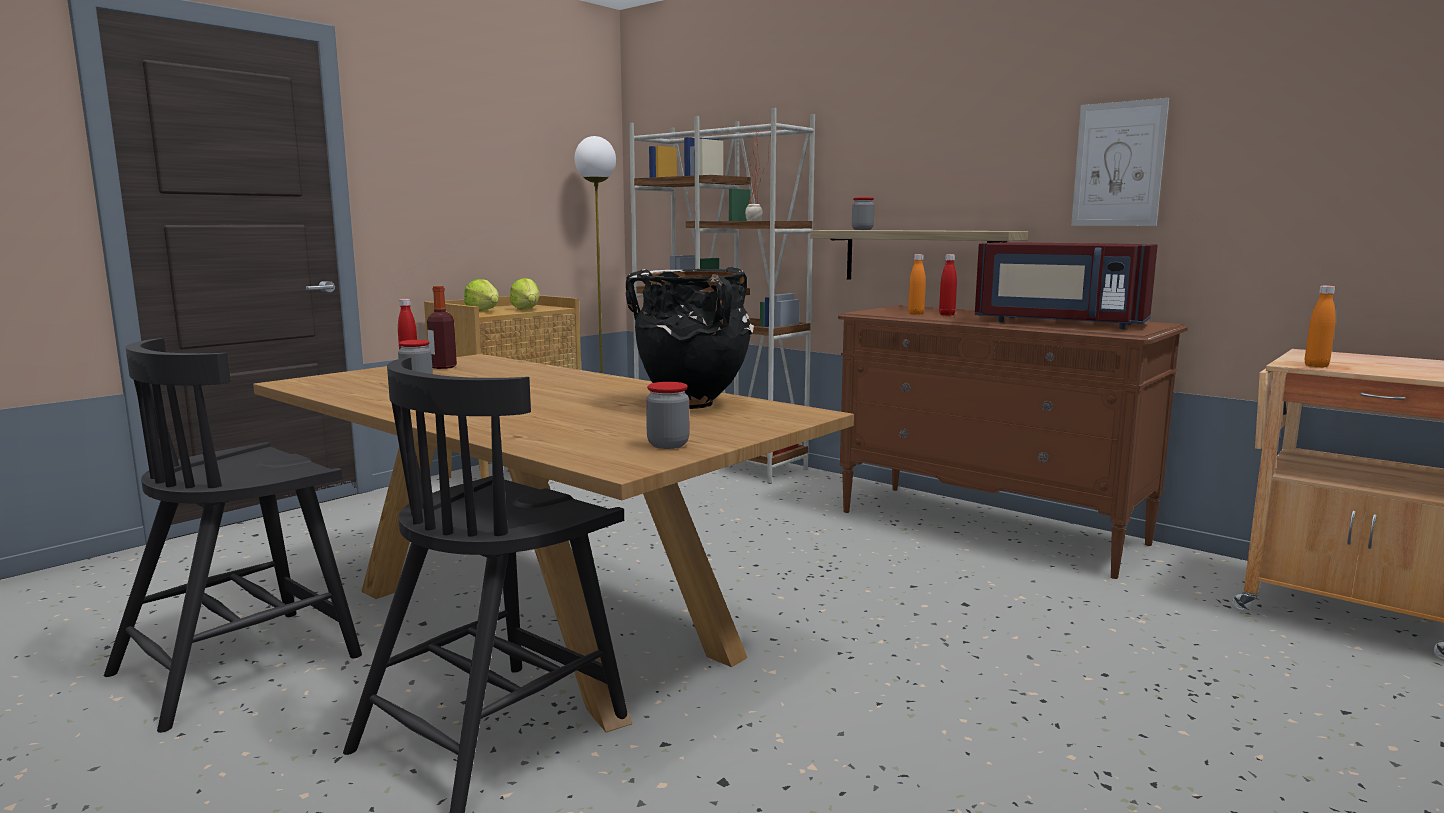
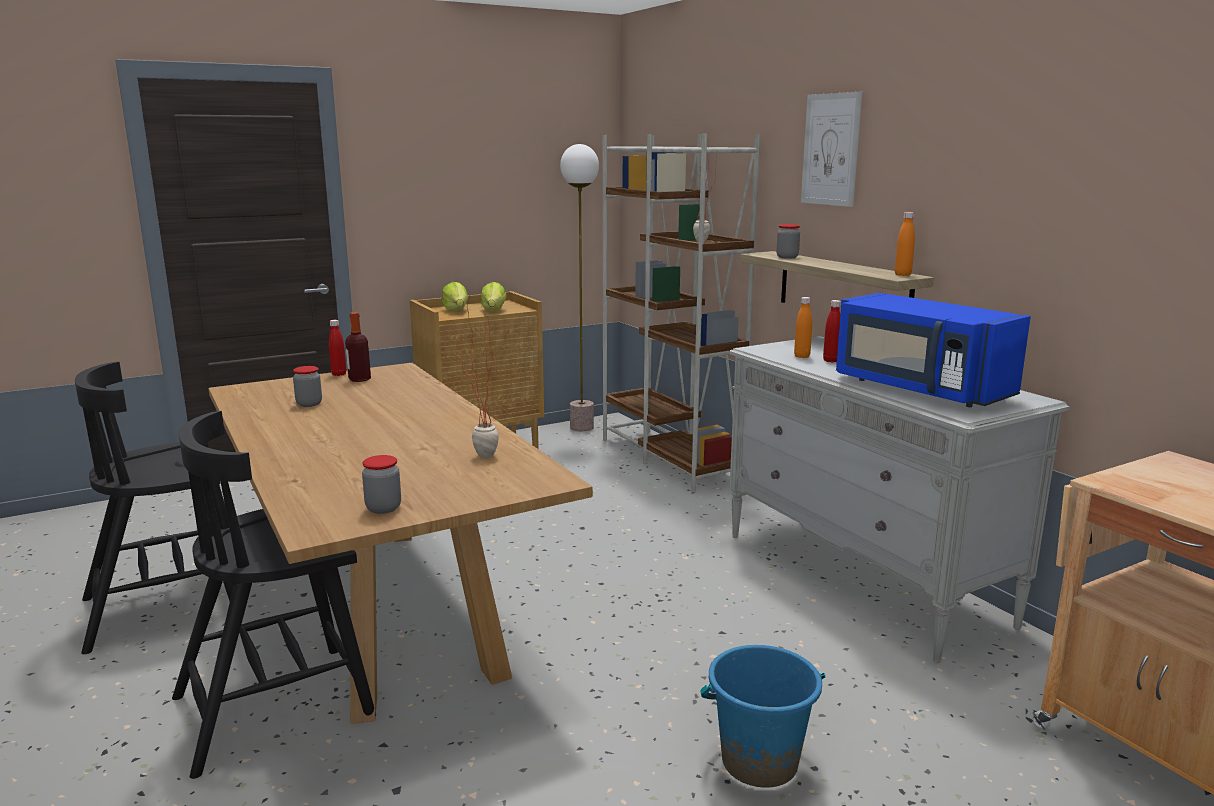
camera: 20 degrees right, 5 degrees up
(694, 405) = (477, 456): black vase -> potted plant
(990, 528) = (861, 579): brown dresser -> white dresser
(1054, 679) = (759, 762): none -> blue bucket
(1059, 323) = (918, 389): red microwave -> blue microwave
(1118, 164) = (1019, 217): picture -> picture (830, 149)
(1316, 366) = (1127, 489): orange bottle -> orange bottle (902, 275)

